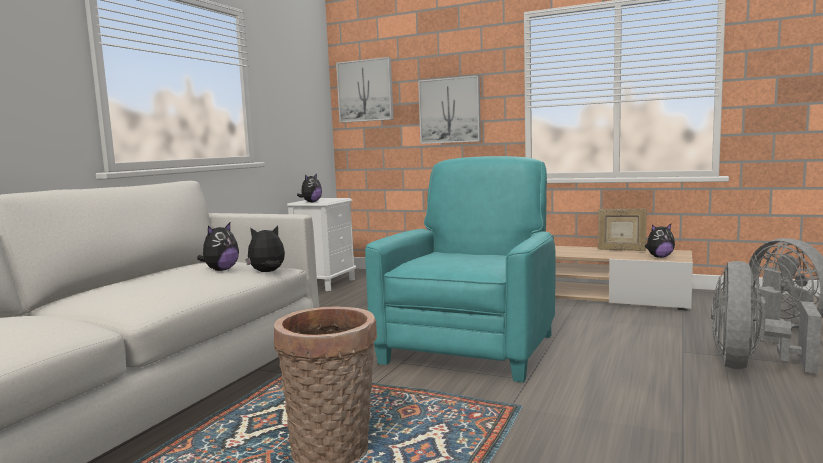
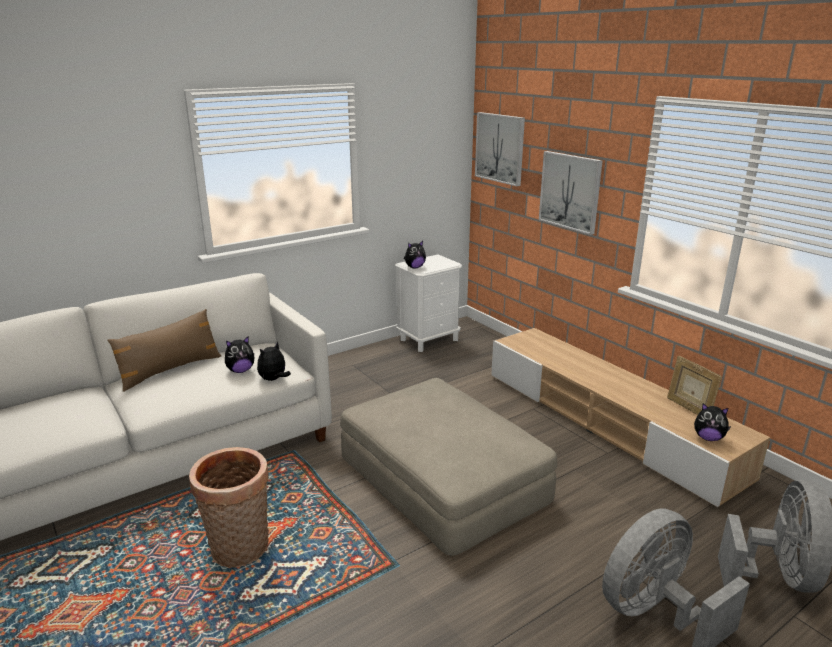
camera: 30 degrees right, 15 degrees up
(122, 283) = (170, 370): none -> brown pillow
(268, 272) = (273, 379): plush toy -> plush toy turned 60 degrees counterclockwise
(470, 348) = (443, 477): turquoise armchair -> beige ottoman

